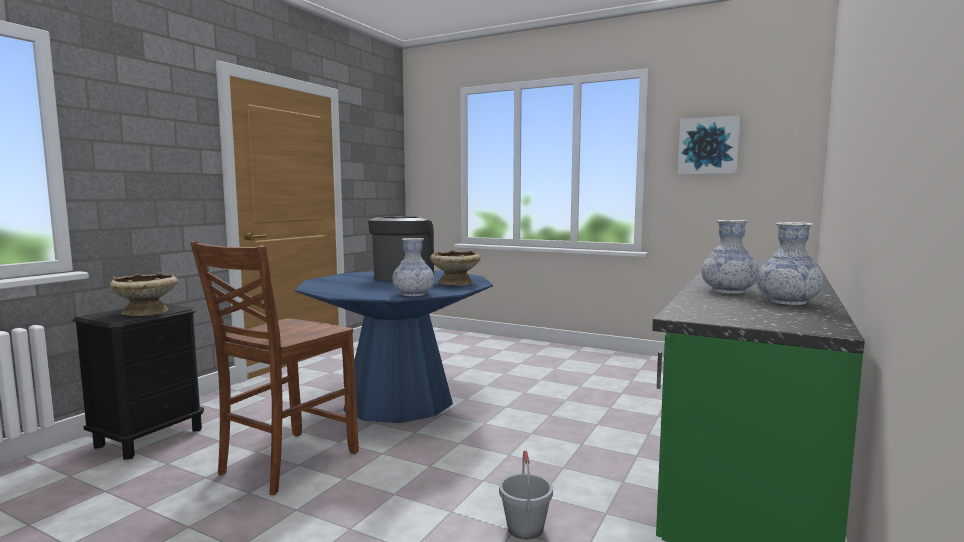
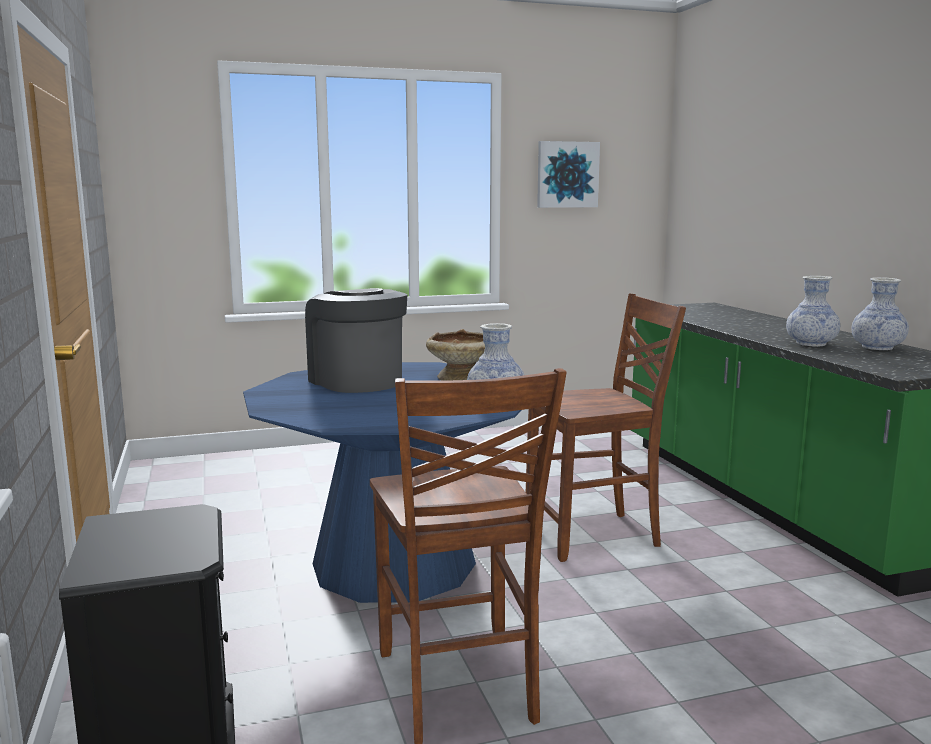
camera: 45 degrees left, 5 degrees up
(146, 312) = (163, 534): beige bowl -> none
(525, 529) = (776, 621): grey bucket -> none
(538, 430) = (595, 536): none -> brown chair

